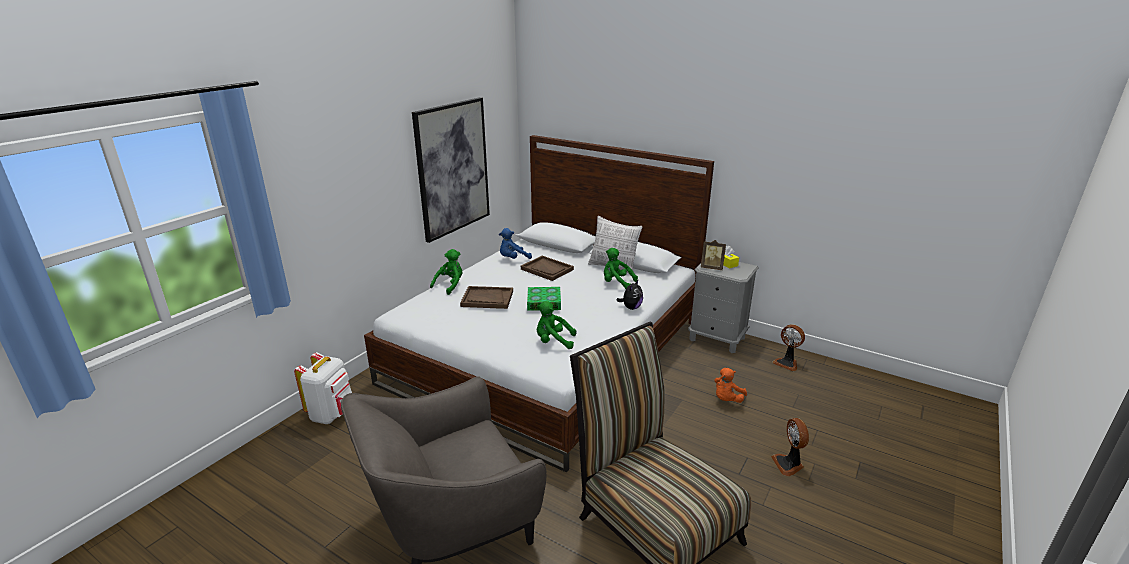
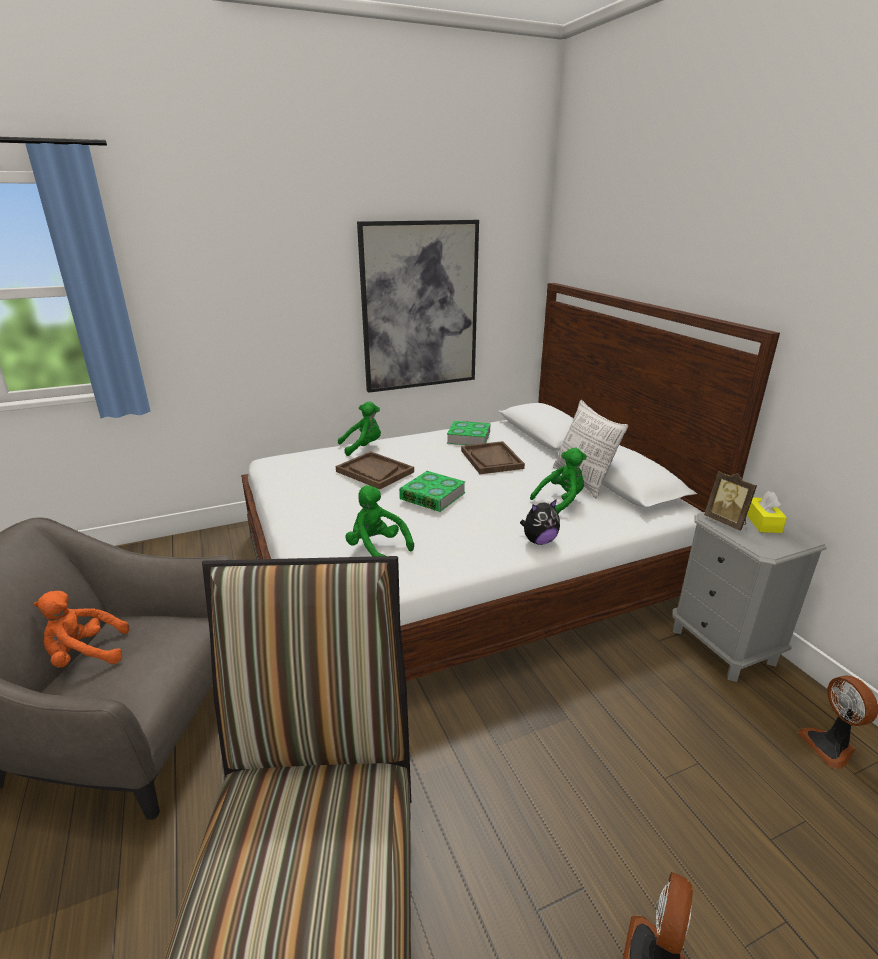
camera: 35 degrees right, 0 degrees up
(332, 414) = (186, 550): white backpack -> none
(513, 259) = (468, 437): blue plush toy -> book
(617, 283) = (561, 502): green plush toy -> green plush toy turned 90 degrees clockwise
(727, 399) = (645, 756): orange plush toy -> orange plush toy (86, 655)

